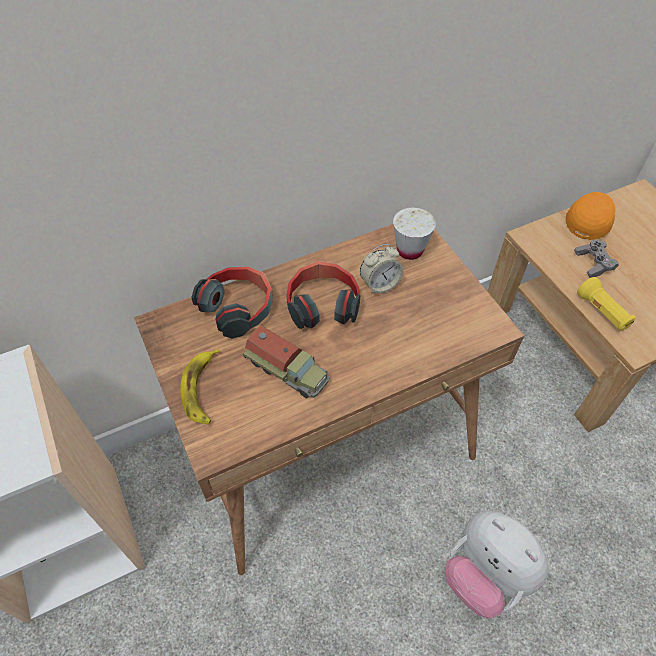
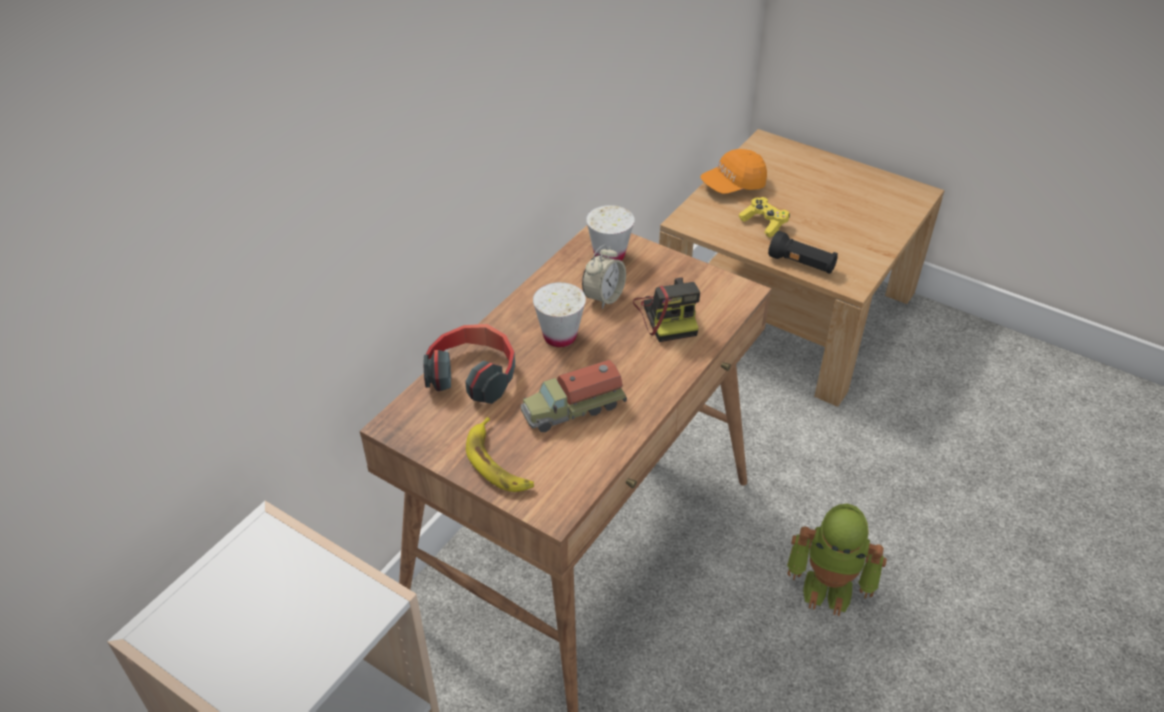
camera: 30 degrees left, 10 degrees down
(287, 370) = (572, 409): toy truck -> toy truck turned 150 degrees clockwise
(322, 304) = (560, 336): headphones -> white cup
(419, 322) = (668, 315): none -> camera
(485, 575) = (829, 587): plush toy -> toy robot
(589, 220) = (733, 185): orange cap -> orange cap turned 120 degrees counterclockwise
(593, 263) = (764, 223): grey game controller -> yellow game controller
(602, 312) = (801, 264): yellow flashlight -> black flashlight

